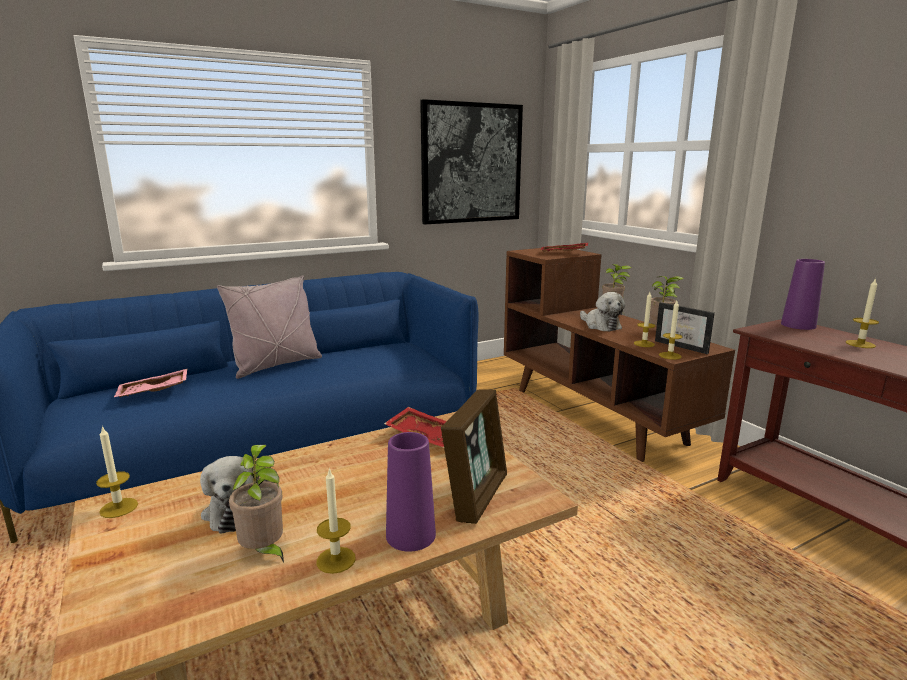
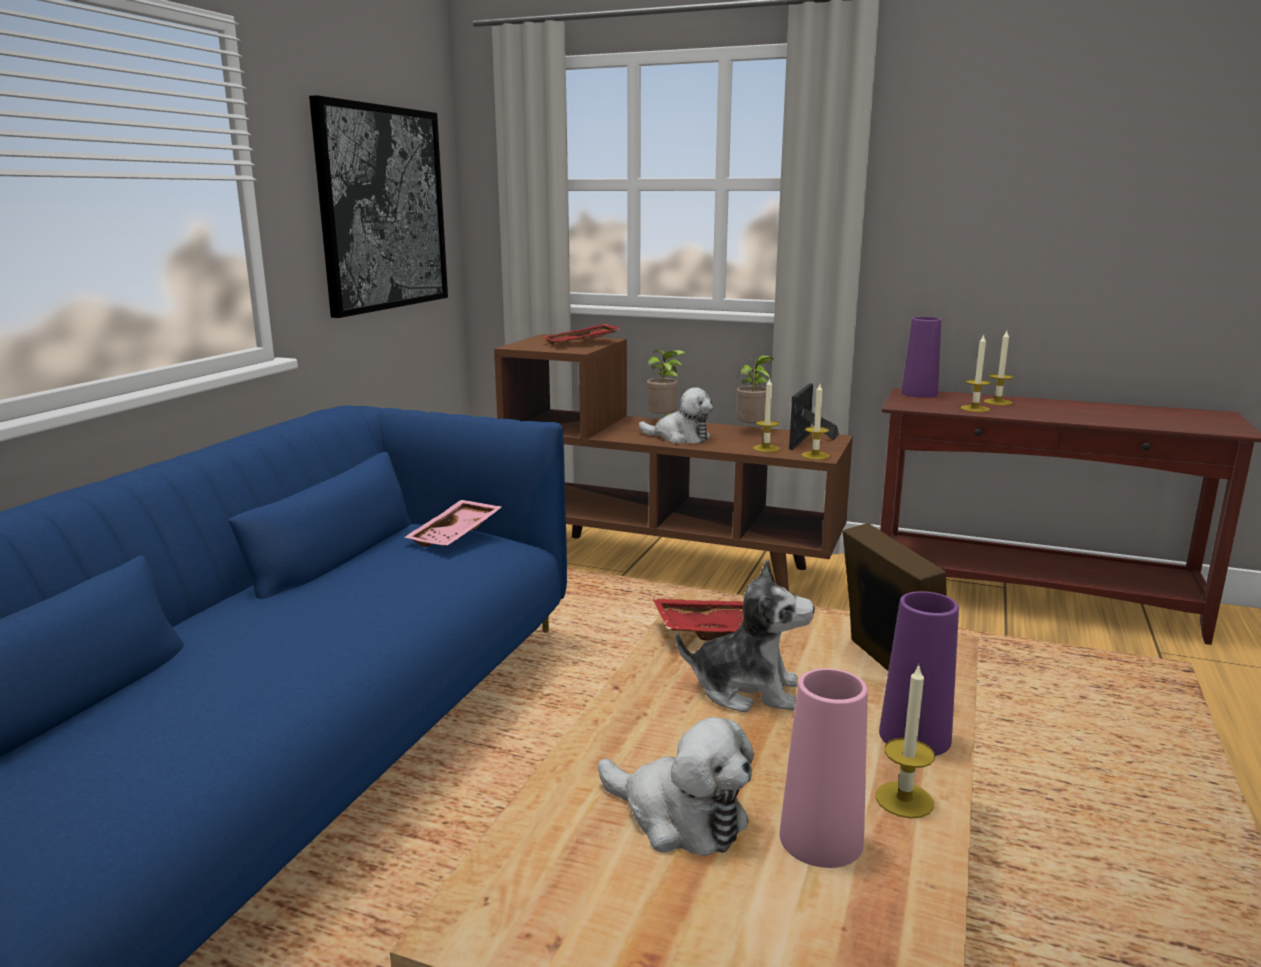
camera: 40 degrees left, 0 degrees up
(119, 508) = (500, 913): candle -> candle (974, 409)
(153, 392) = (123, 735): pink tray -> pink tray (457, 535)
(264, 552) = (821, 839): potted plant -> pink vase
(276, 365) = (287, 613): purple pillow -> none
(380, 471) = (746, 690): none -> plush toy
(684, 346) = (806, 442): picture frame -> picture frame turned 105 degrees clockwise

